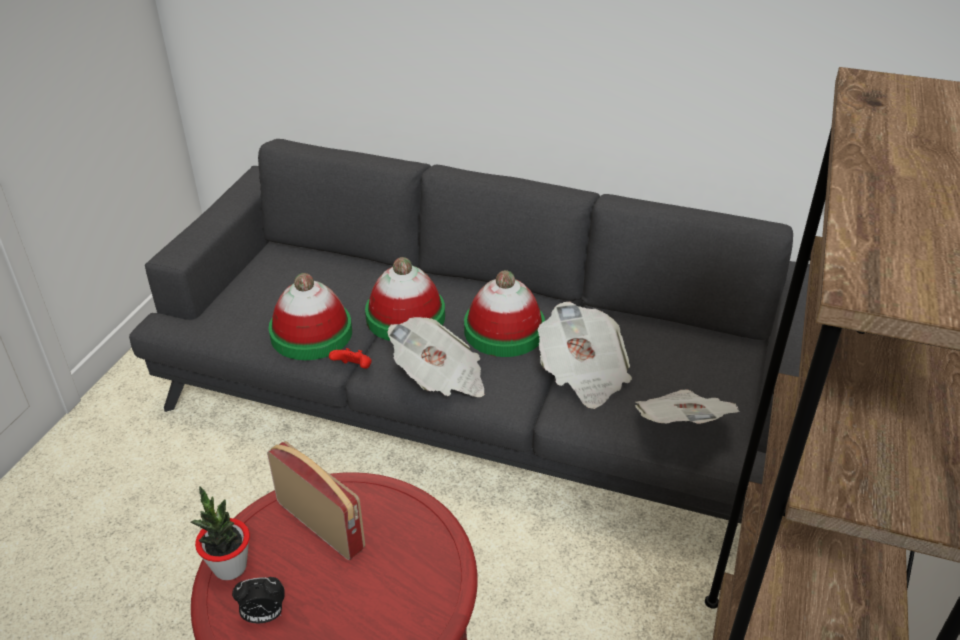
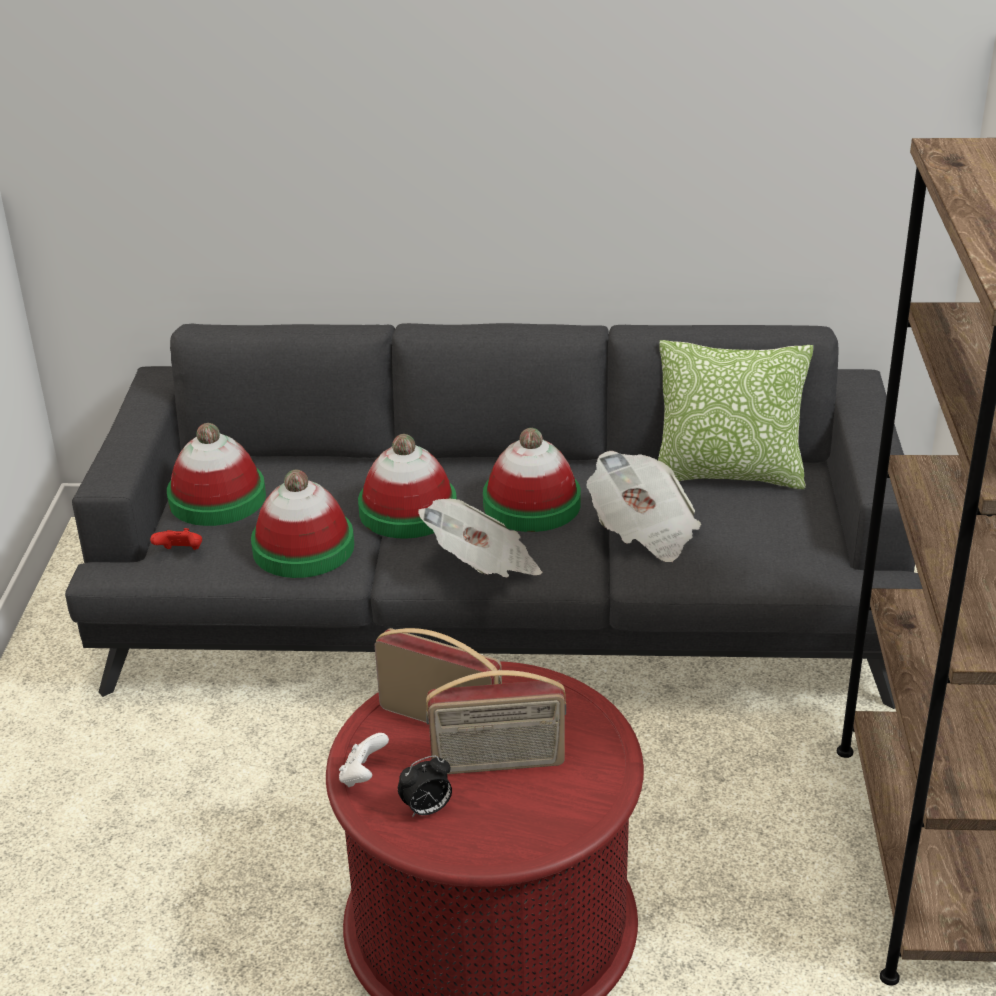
camera: 15 degrees left, 5 degrees down
(230, 567) = (363, 776): potted plant -> white game controller
(271, 279) = (217, 498): none -> hat
(345, 583) = (498, 763): none -> radio
(353, 368) = (375, 574): red game controller -> red game controller (181, 553)
(676, 335) = (728, 474): none -> pillow
(681, 426) = (772, 561): newspaper -> none

